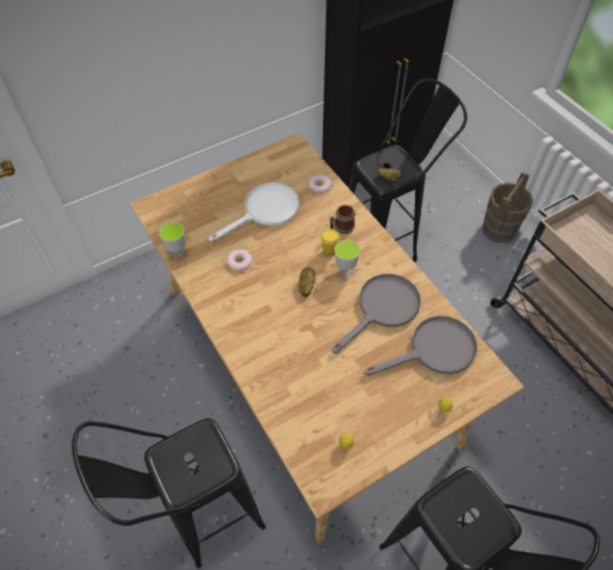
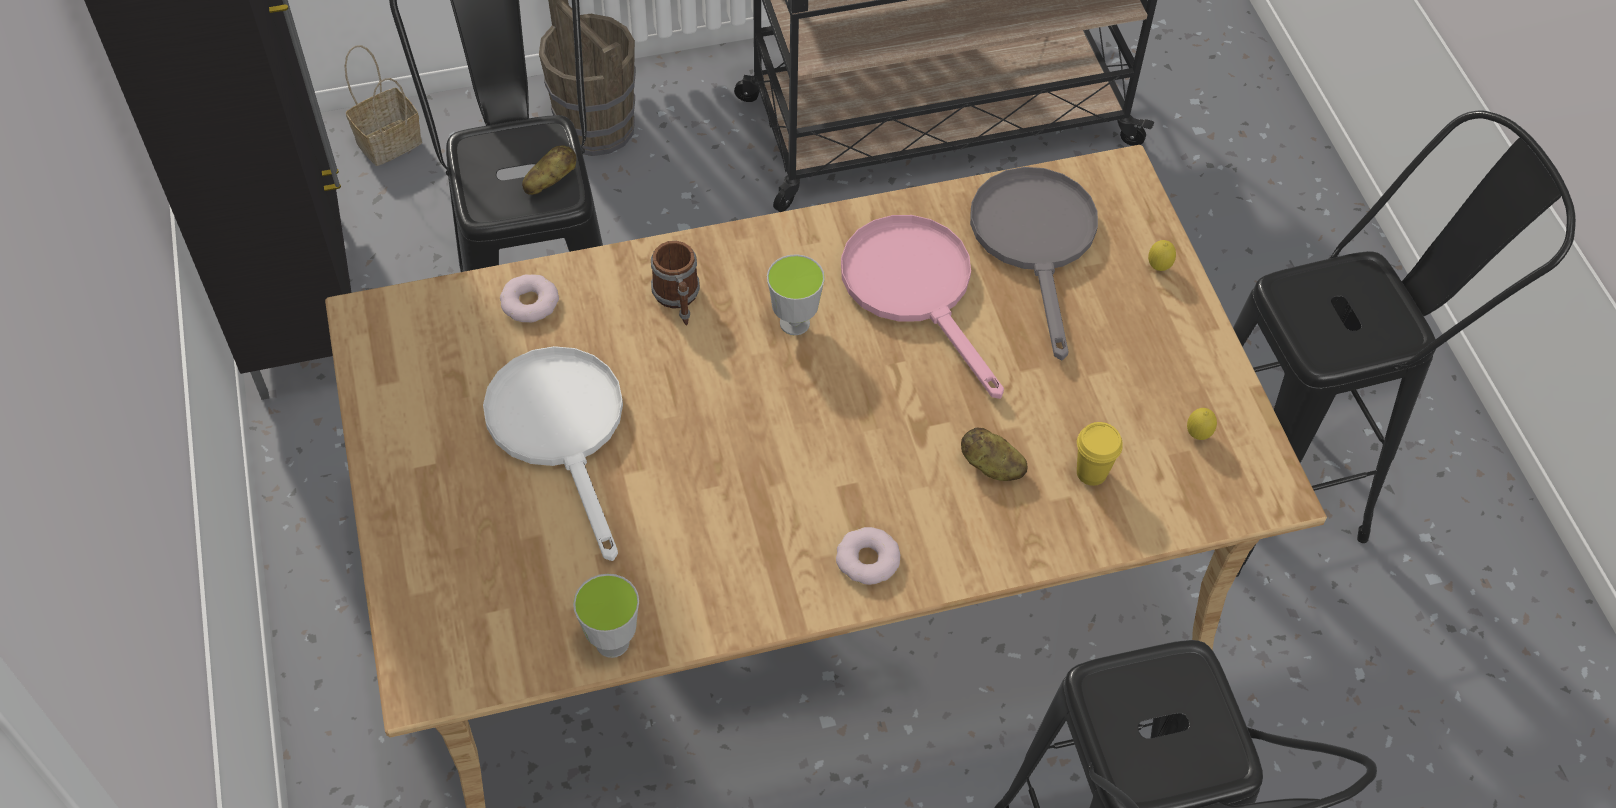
camera: 75 degrees left, 0 degrees up
(239, 261) = (695, 515): donut -> donut (867, 560)
(306, 286) = (813, 404): potato -> potato (991, 466)
(329, 251) = (733, 337): yellow cup -> yellow cup (1091, 473)
(383, 309) = (916, 289): grey frying pan -> pink frying pan
(453, 172) = (390, 140): none -> basket

